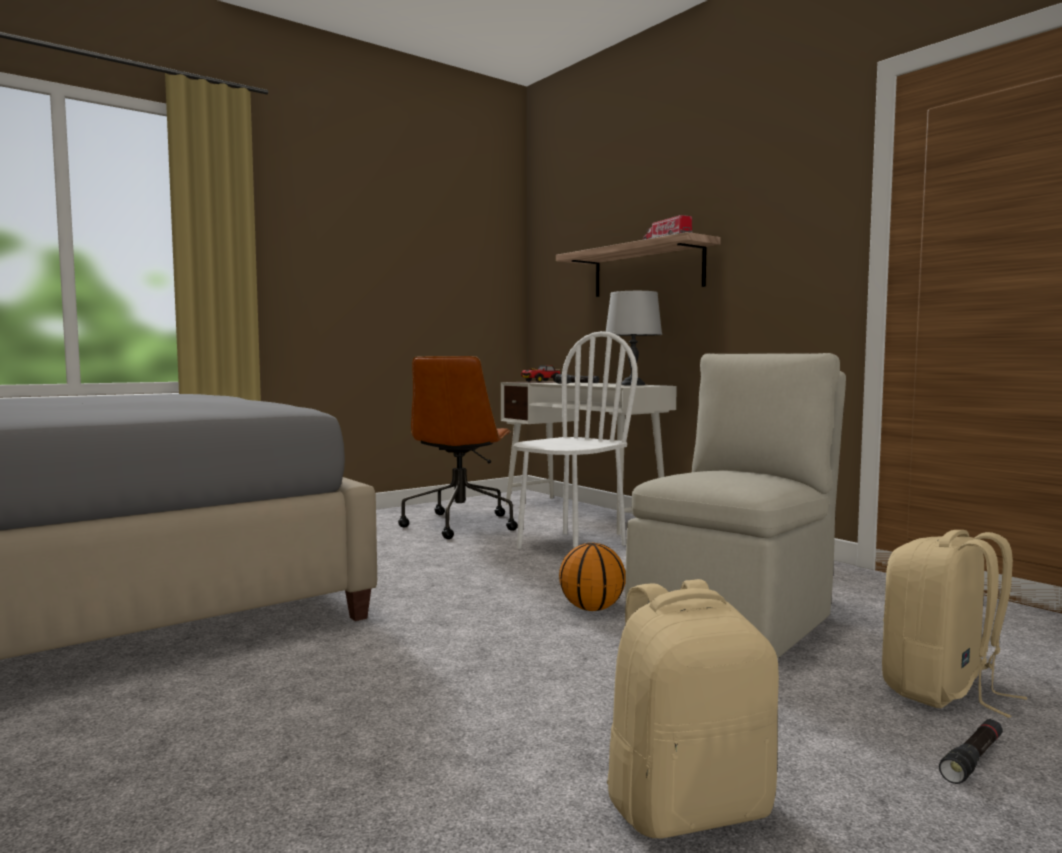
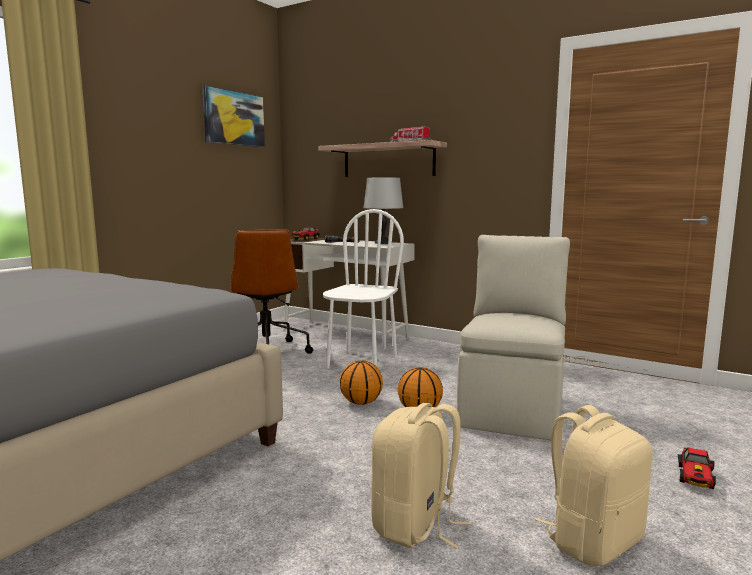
camera: 20 degrees left, 5 degrees up
(457, 226) = (234, 118): none -> picture
(520, 590) = (360, 402): none -> basketball
(942, 691) = (649, 438): beige backpack -> beige backpack (415, 525)
(973, 759) = (695, 478): black flashlight -> toy car

